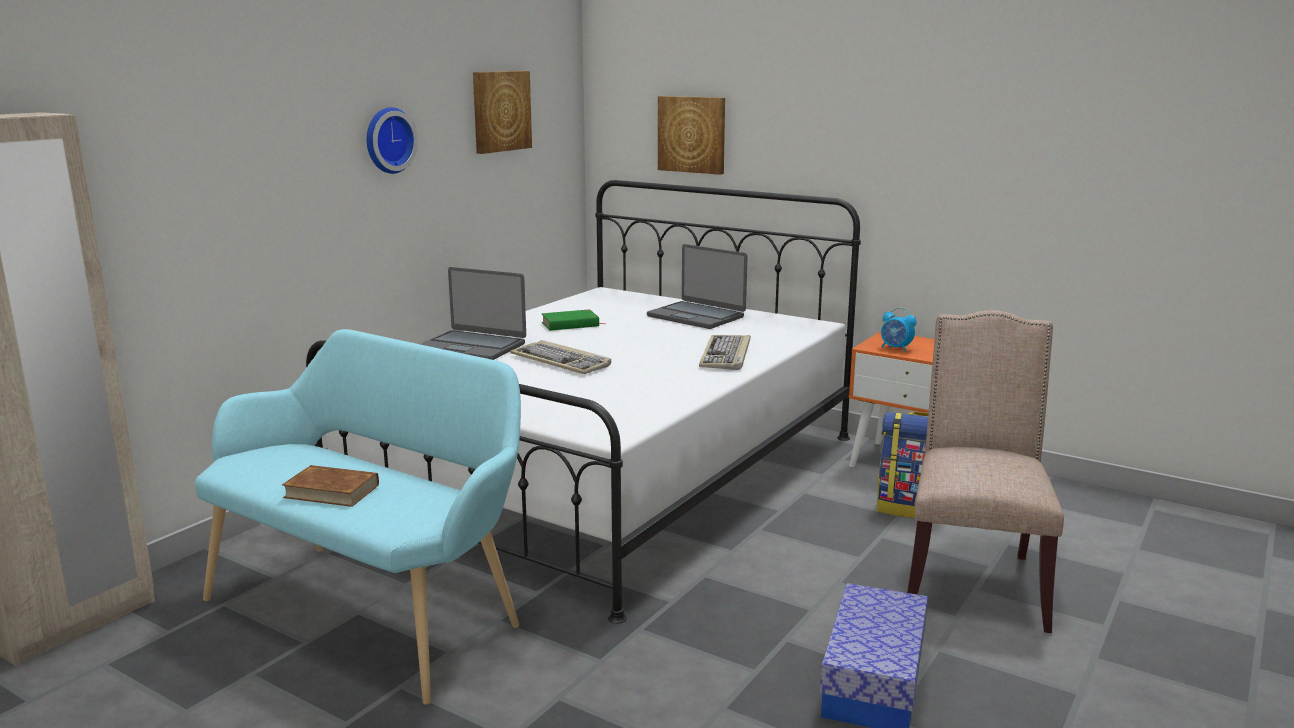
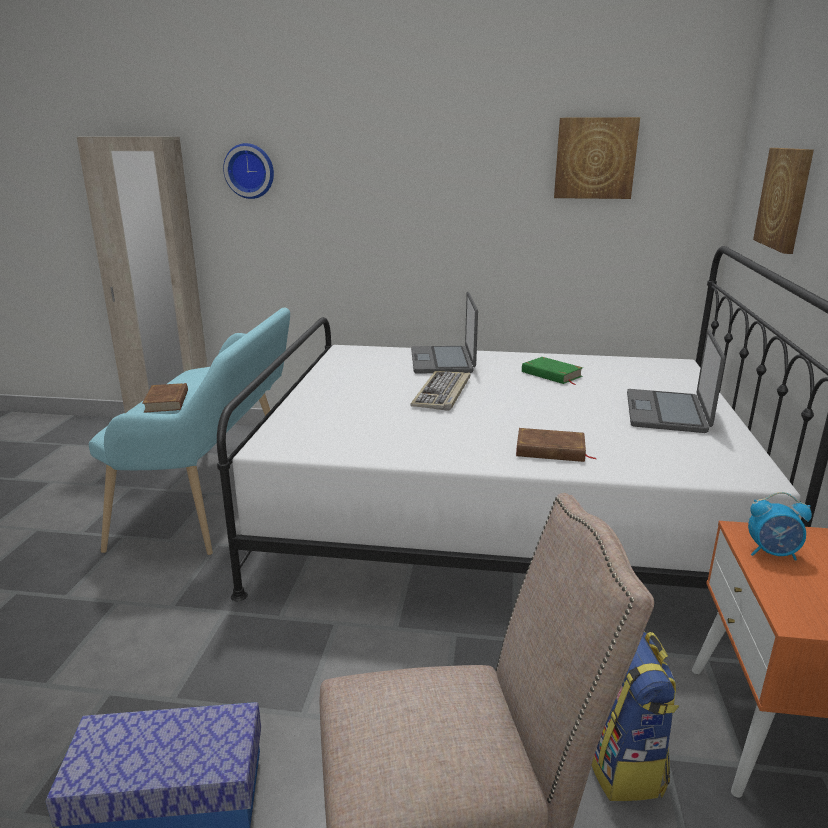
camera: 65 degrees right, 5 degrees up
(387, 140) = (446, 175): wall clock -> wall clock (250, 171)
(726, 355) = (550, 450): keyboard -> brown book
(896, 348) = (772, 553): alarm clock -> alarm clock turned 90 degrees counterclockwise

